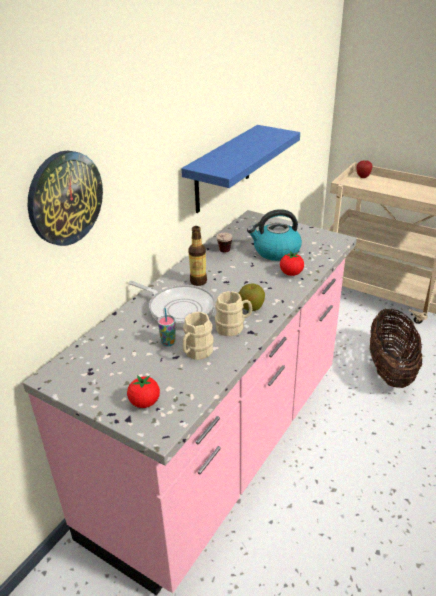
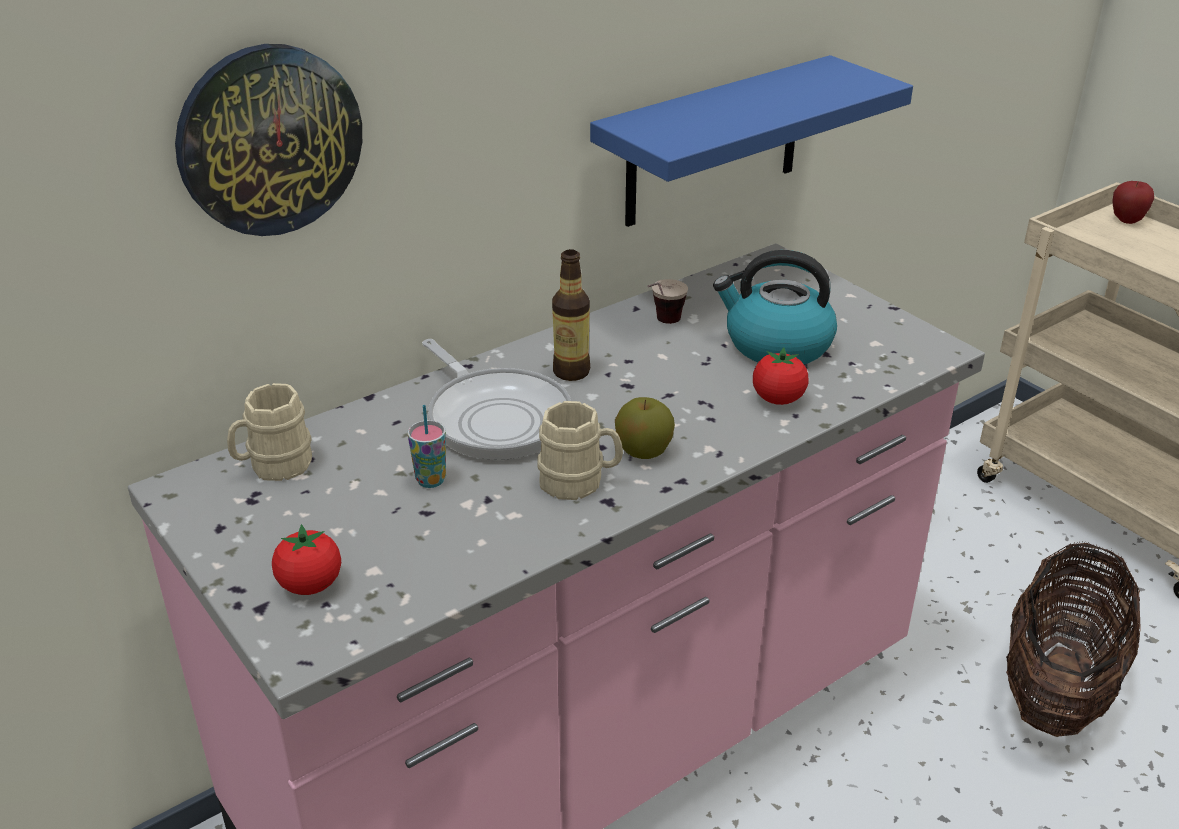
camera: 20 degrees right, 0 degrees up
(196, 352) = (471, 514): beige mug -> beige mug (273, 466)

